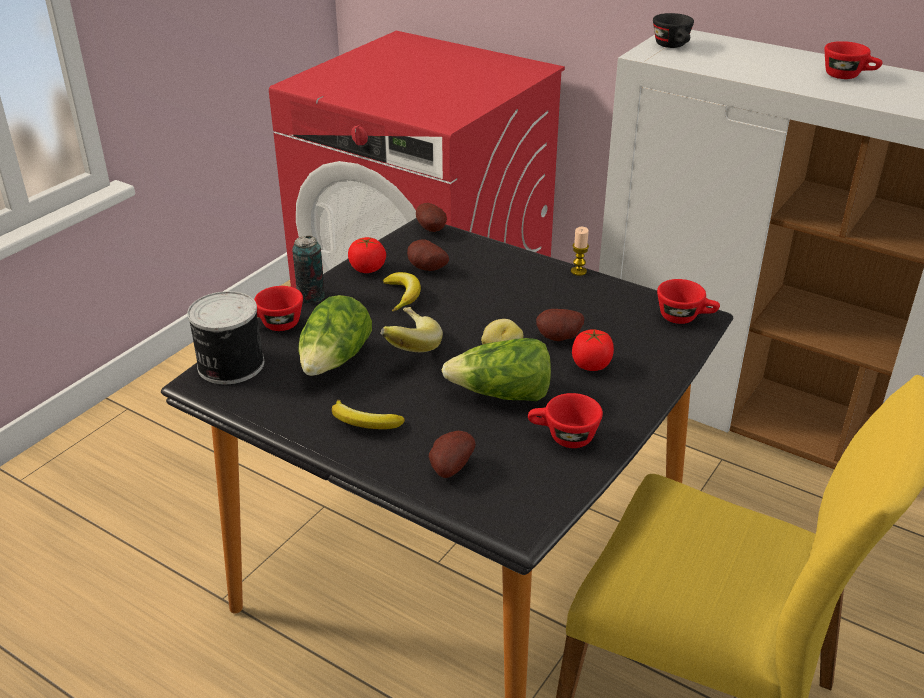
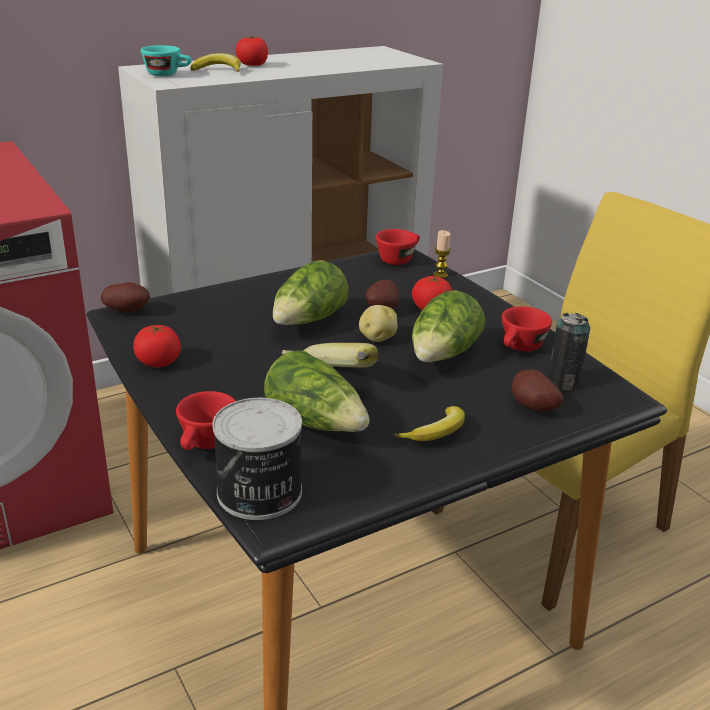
camera: 65 degrees left, 5 degrees down
(311, 296) = (173, 407): can -> can (563, 382)
(402, 295) = (234, 357): banana -> banana (218, 70)
(426, 269) = (200, 333): potato -> none
(496, 309) = (309, 321): none -> lettuce
(578, 271) = (289, 273): candle -> candle (440, 275)
(673, 46) = (168, 74): black cup -> turquoise cup
(777, 62) = (252, 65): none -> tomato
(848, 76) = (307, 61): red cup -> none

